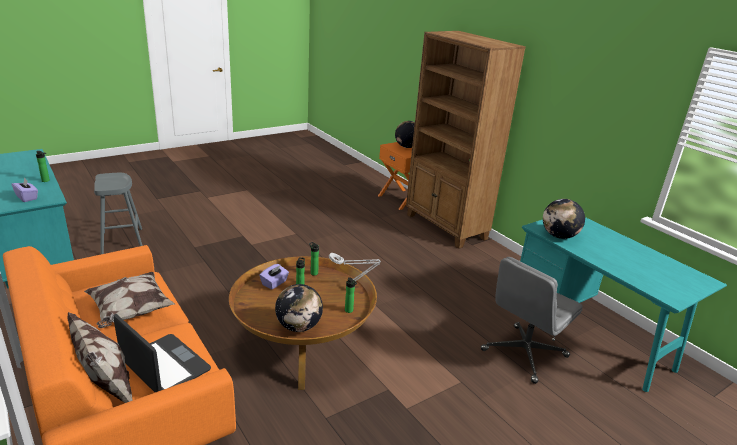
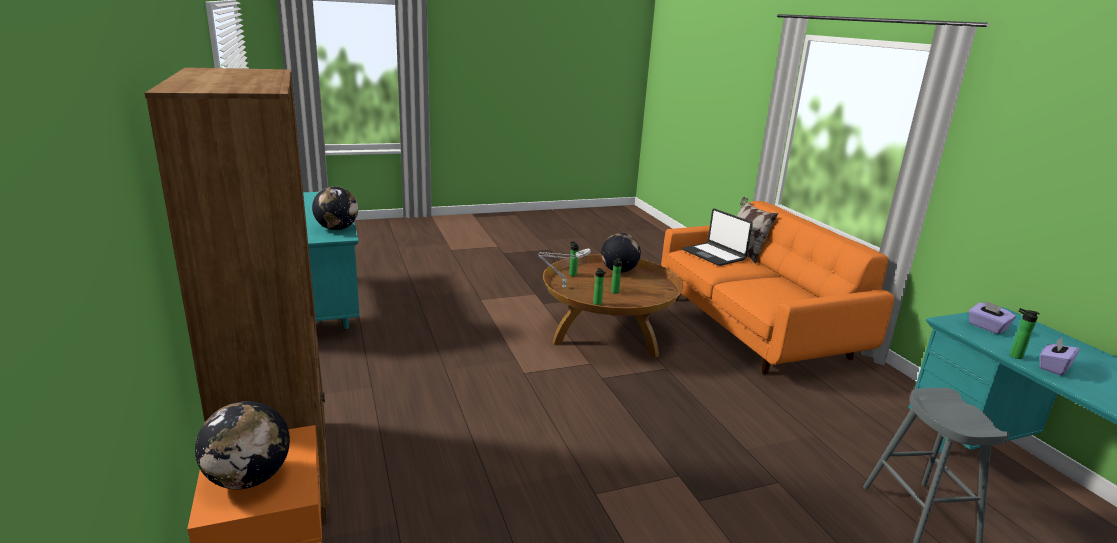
camera: 165 degrees left, 5 degrees down
(130, 312) = (763, 283): pillow -> none
(274, 283) = (640, 300): purple tissue box -> purple tissue box (1053, 367)
(524, 354) = (404, 306): grey office chair -> none

